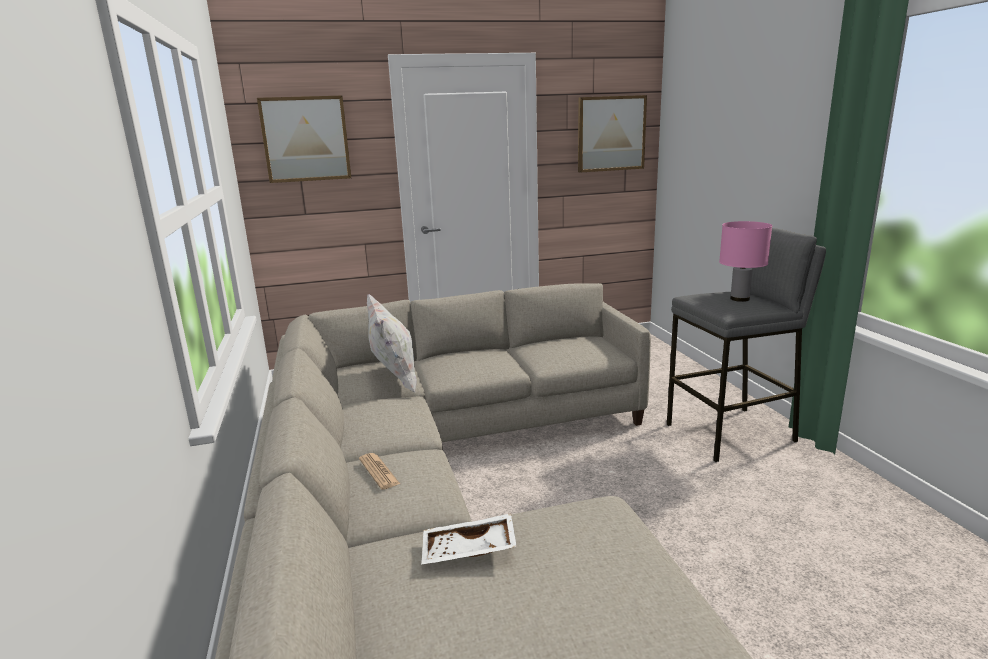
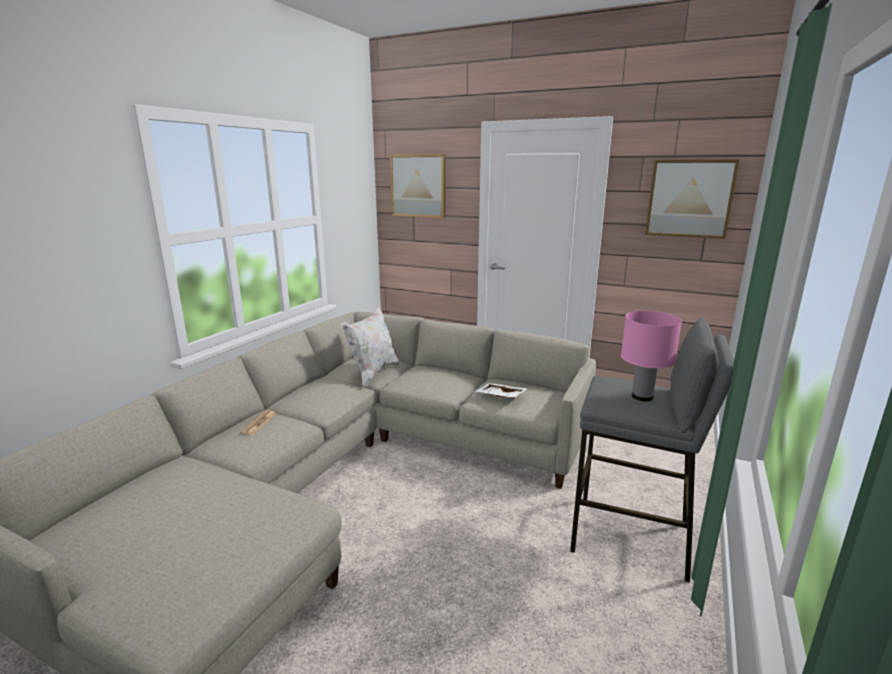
camera: 40 degrees right, 0 degrees up
(468, 551) = (201, 488): white tray -> white tray (500, 396)

